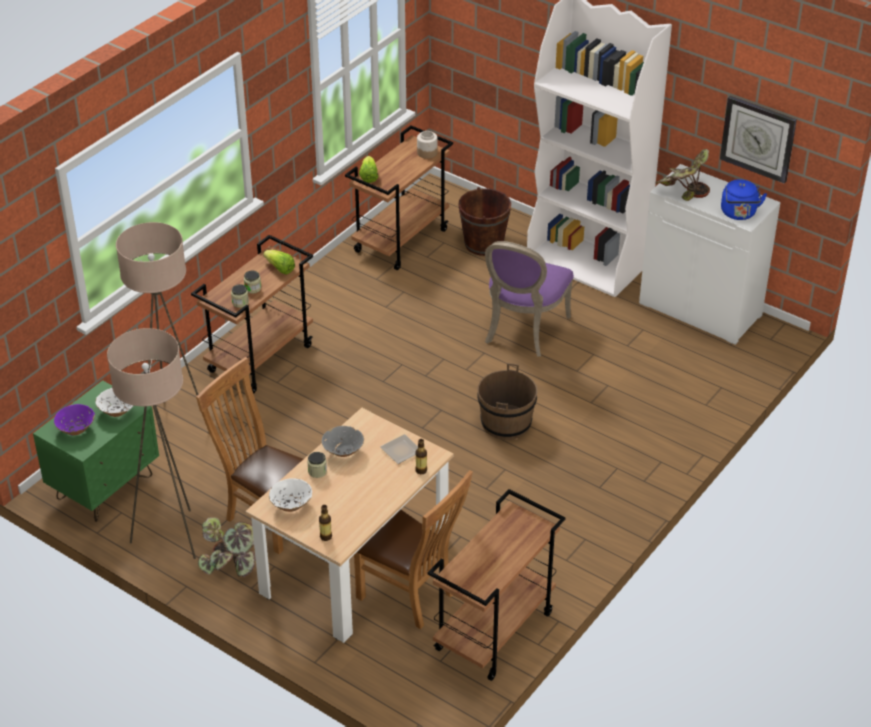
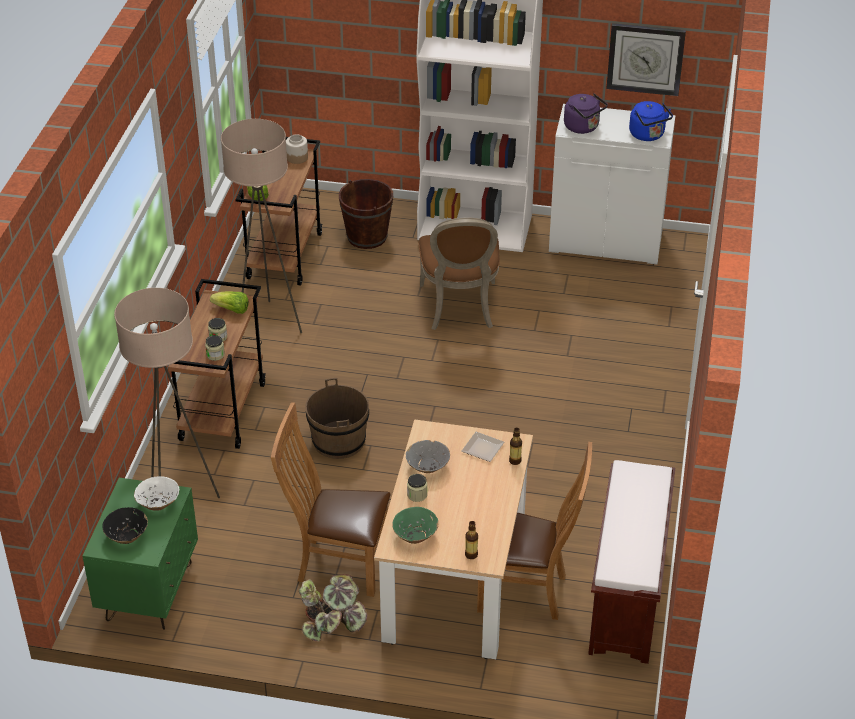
camera: 25 degrees left, 0 degrees up
(76, 429) = (127, 536): purple bowl -> black bowl
(171, 537) = (253, 617): beige floor lamp -> beige floor lamp (268, 324)
(291, 505) = (415, 536): white bowl -> green bowl
(494, 633) = (627, 598): brown cart -> brown bench
(506, 423) = (503, 399): brown bucket -> brown bucket (338, 441)
(523, 331) = (460, 308): purple chair -> brown chair
(682, 190) = (583, 127): potted plant -> purple kettle

